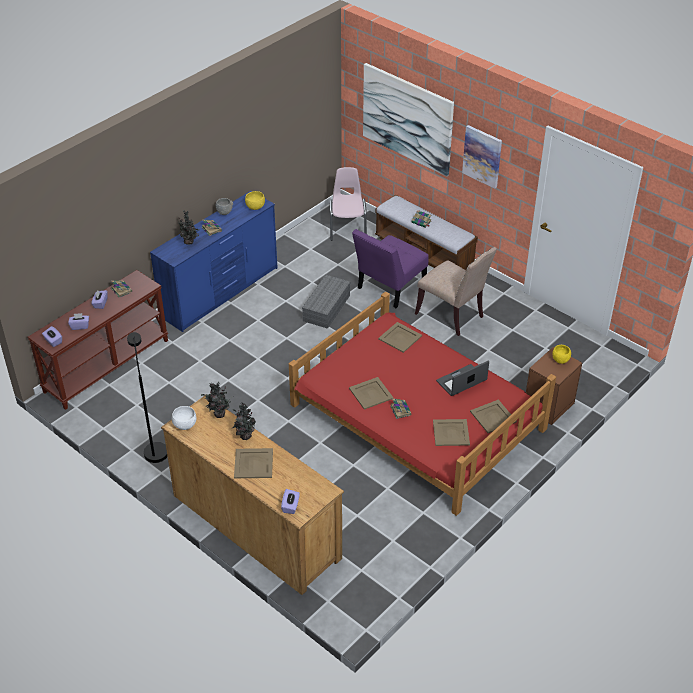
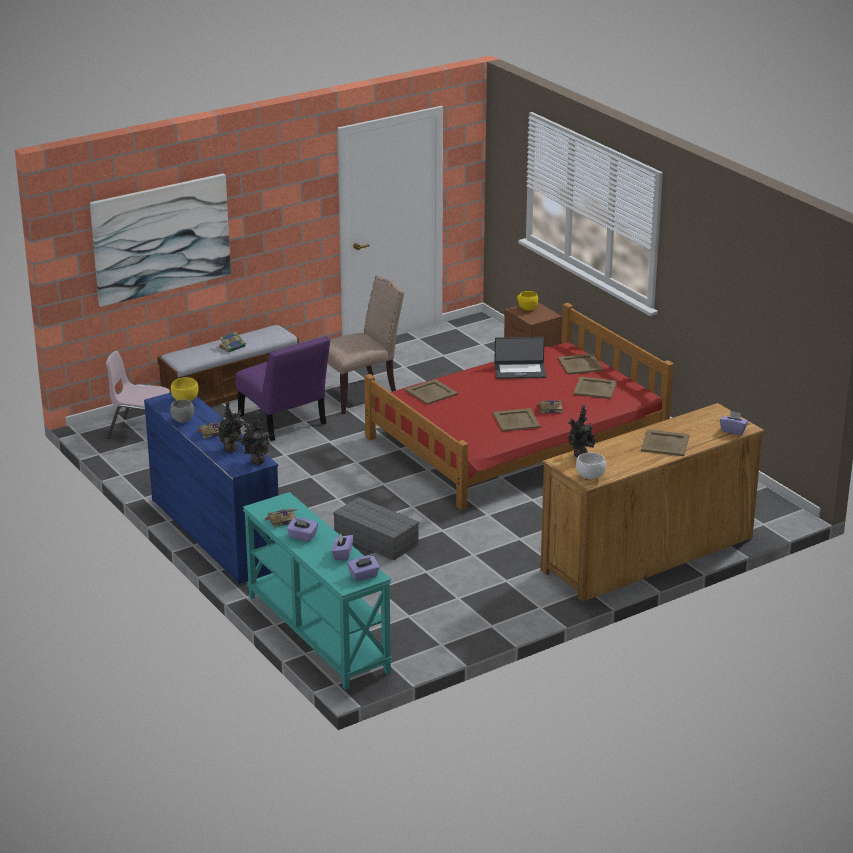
camera: 75 degrees left, 15 degrees down
(106, 365) = (316, 634): brown console table -> turquoise console table
(154, 448) = (496, 609): black floor lamp -> none
(244, 436) = (620, 444): potted plant -> potted plant (257, 462)
(326, 307) = (295, 466): grey storage box -> grey storage box (374, 539)
(462, 381) = (520, 371): laptop -> laptop turned 75 degrees counterclockwise
(482, 156) = (269, 217): picture -> none

